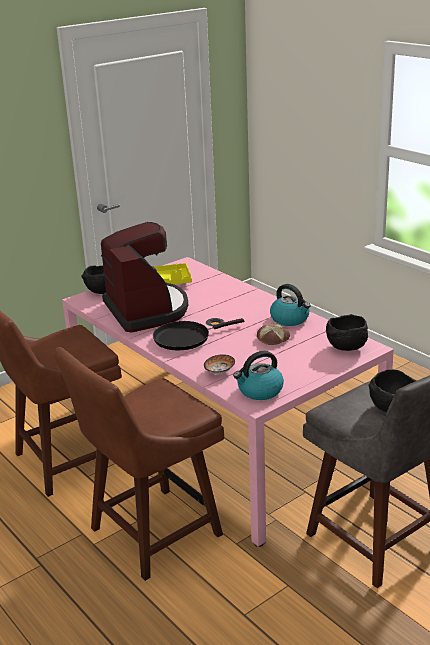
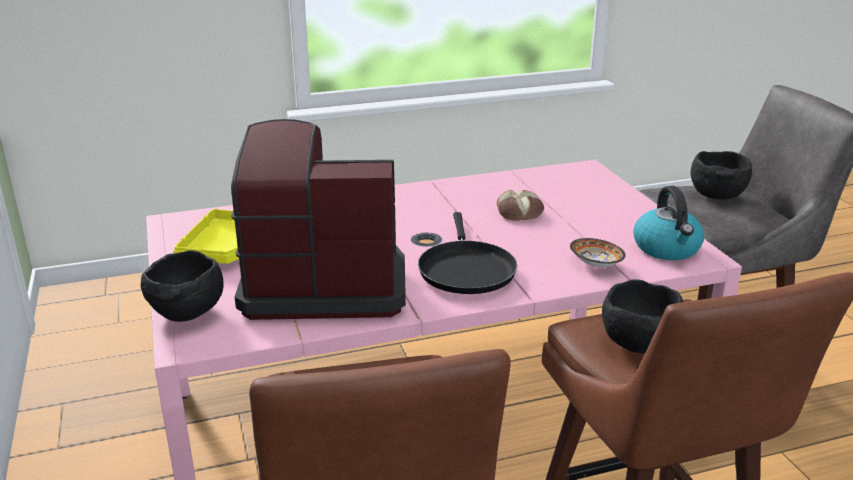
camera: 70 degrees left, 0 degrees up
(290, 319) = (468, 191): kettle -> none
(346, 348) = (578, 179): black bowl -> black bowl (640, 346)

